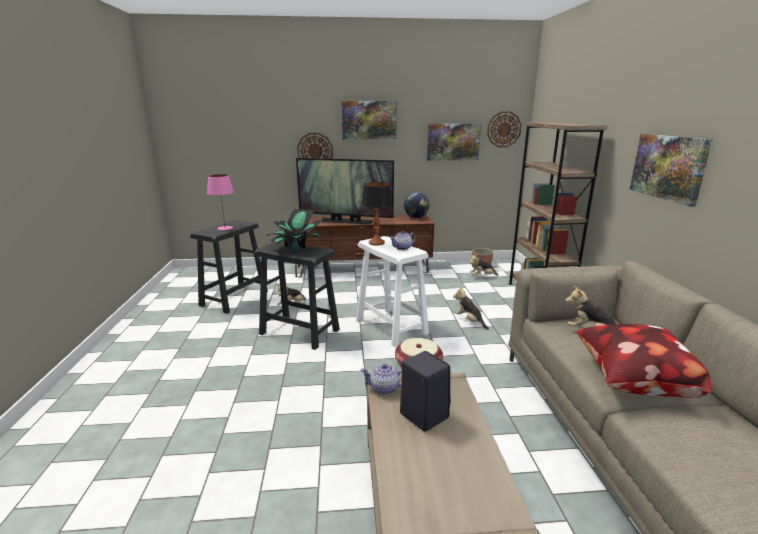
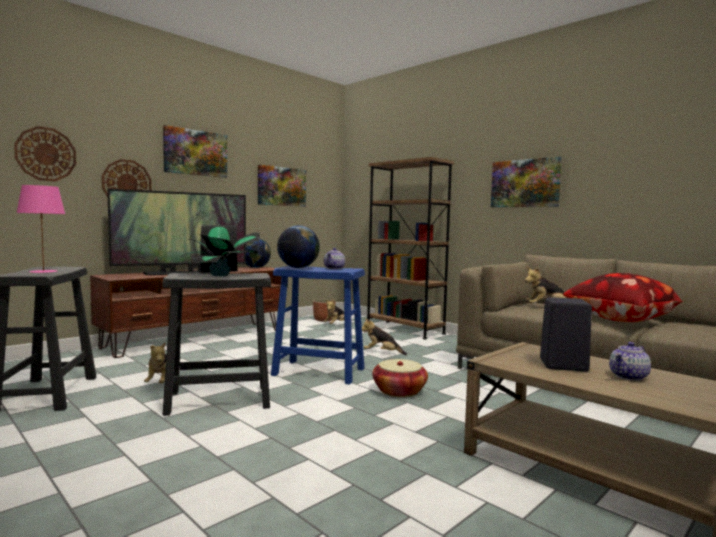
camera: 40 degrees left, 15 degrees down
(376, 243) = (298, 268): table lamp -> globe
(385, 389) = (500, 361): teapot -> teapot (629, 377)
(391, 327) = (319, 372): white stool -> blue stool
(504, 129) = (323, 178): wall clock -> wall clock (46, 154)

